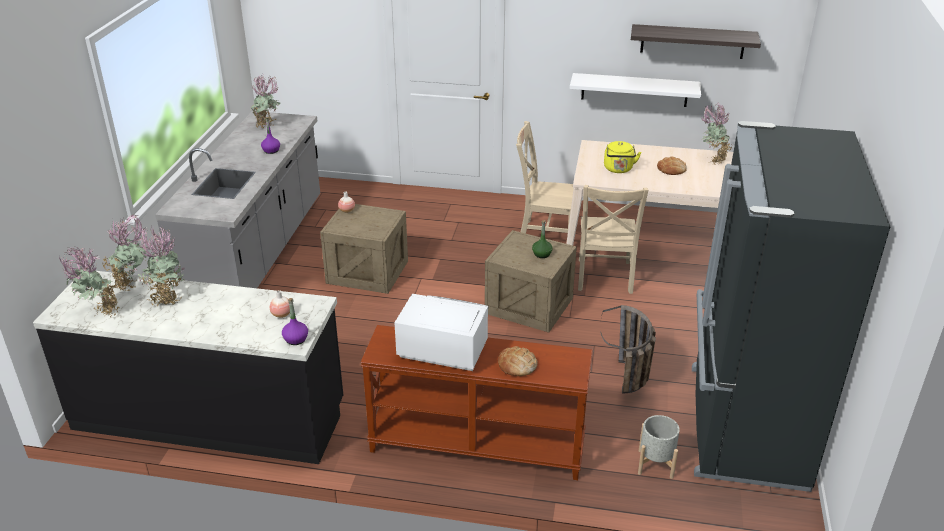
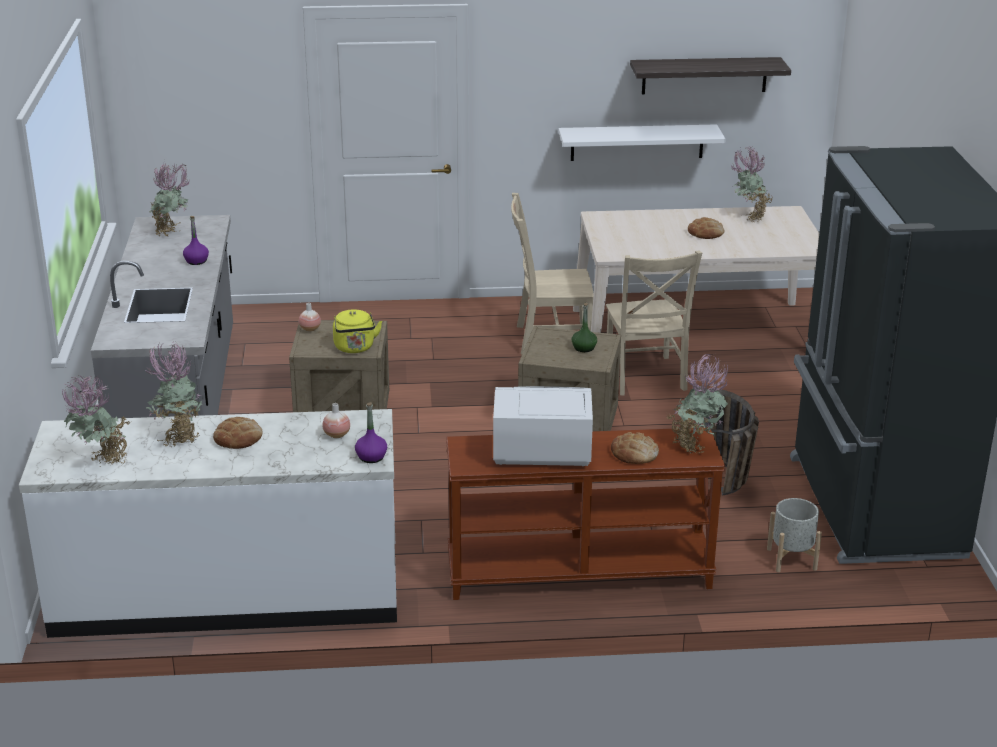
camera: 15 degrees left, 5 degrees down
(134, 284) = (122, 428): potted plant -> potted plant (695, 445)
(209, 306) = (238, 438): none -> bread
(210, 416) = (228, 595): black counter -> white counter
(618, 169) = (643, 240): yellow kettle -> yellow kettle (355, 348)

